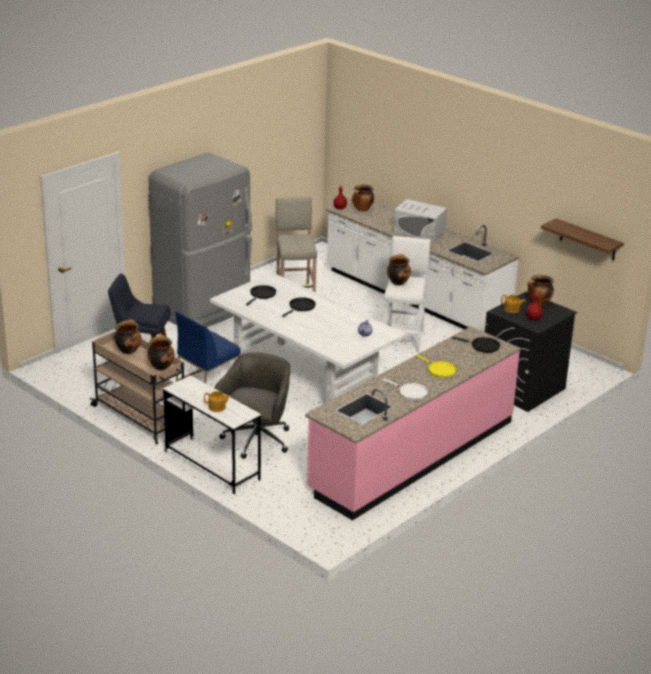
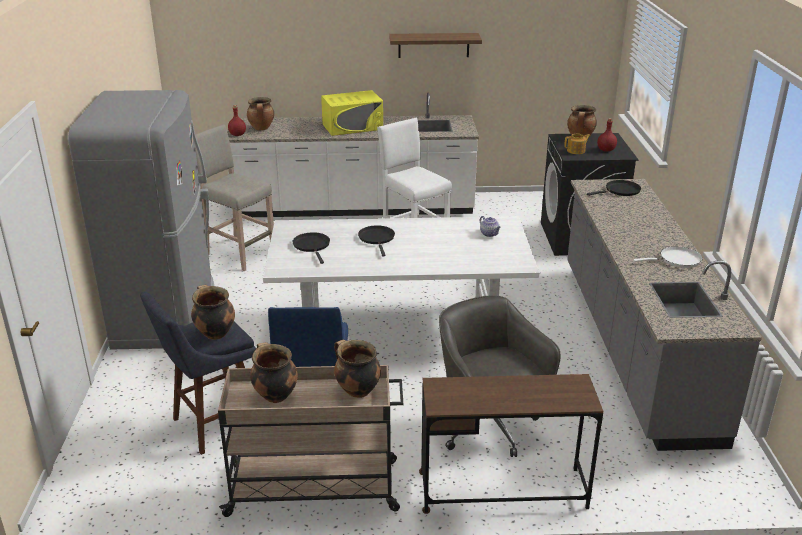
camera: 45 degrees left, 0 degrees up
(212, 465) = (502, 491): white desk -> brown desk
(217, 407) = (535, 397): teapot -> none
(398, 282) = (407, 178): cooking pot -> cooking pot (214, 333)
(412, 455) = (634, 345): pink counter -> grey counter
(419, 231) = (352, 127): white microwave -> yellow microwave
(440, 370) = (645, 227): yellow frying pan -> none
(588, 240) = (556, 67): shelf -> shelf (433, 45)

